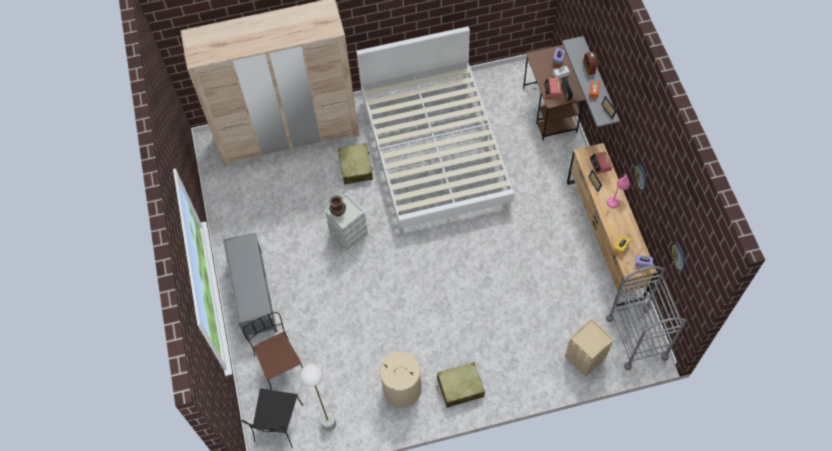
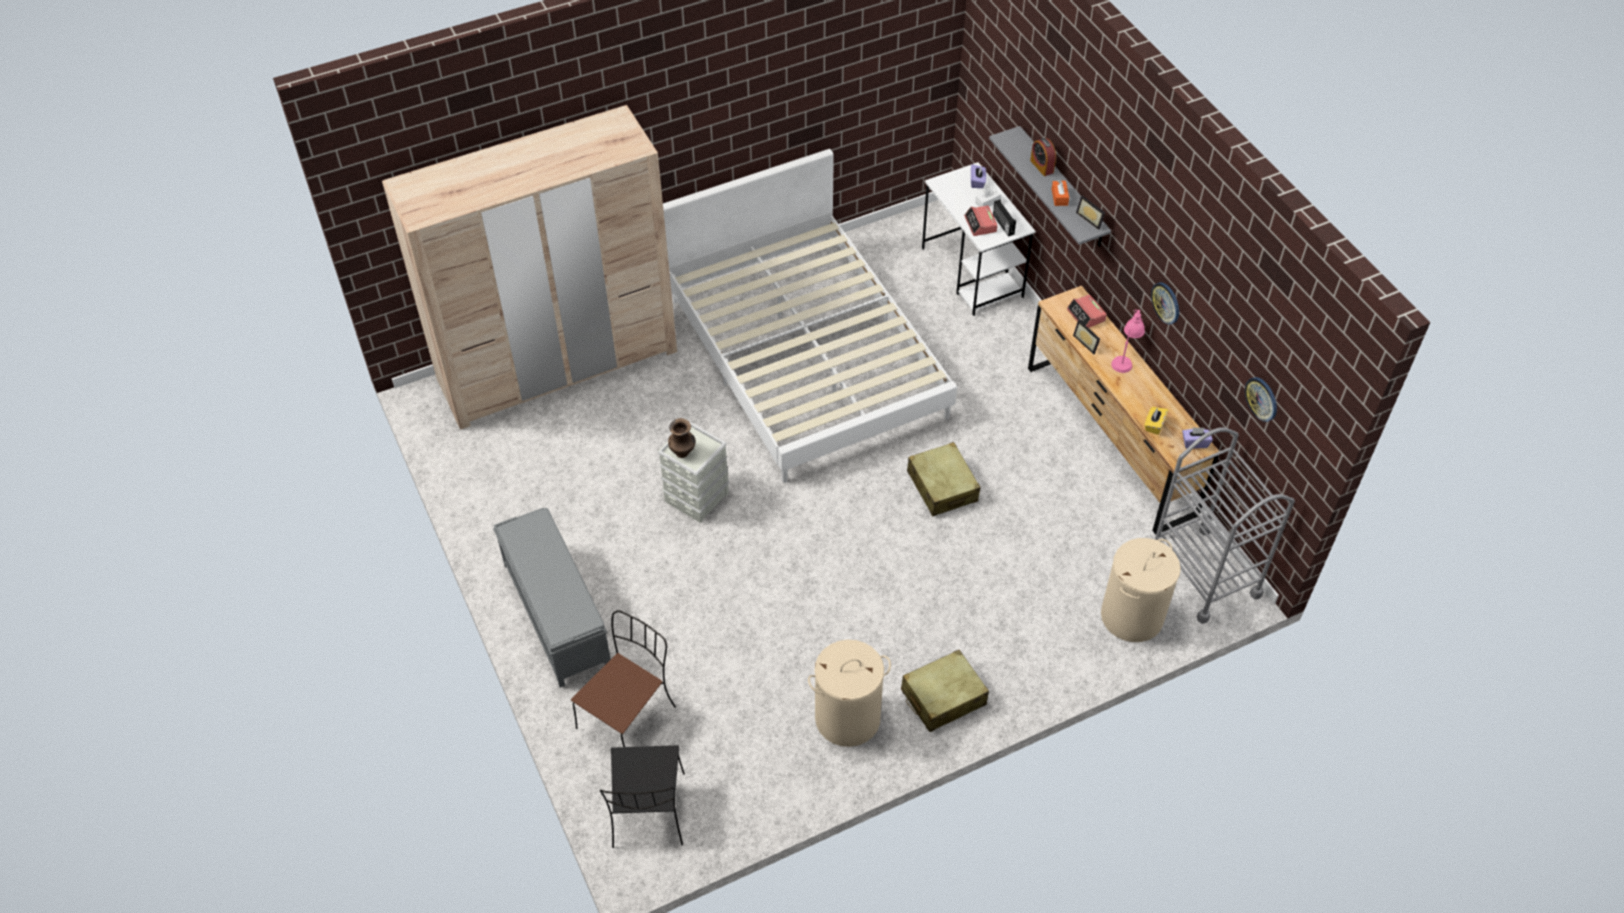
camera: 15 degrees left, 10 degrees down
(279, 364) = (628, 716): brown chair -> brown chair turned 75 degrees clockwise
(329, 424) = (736, 795): white floor lamp -> none
(356, 167) = (683, 398): beige suitcase -> beige suitcase (942, 486)
(550, 110) = (972, 273): brown desk -> white desk
(585, 357) = (1132, 616): beige storage box -> beige laundry basket

